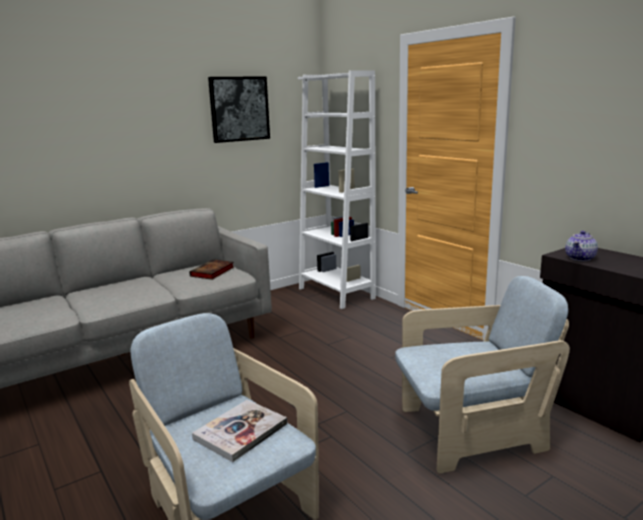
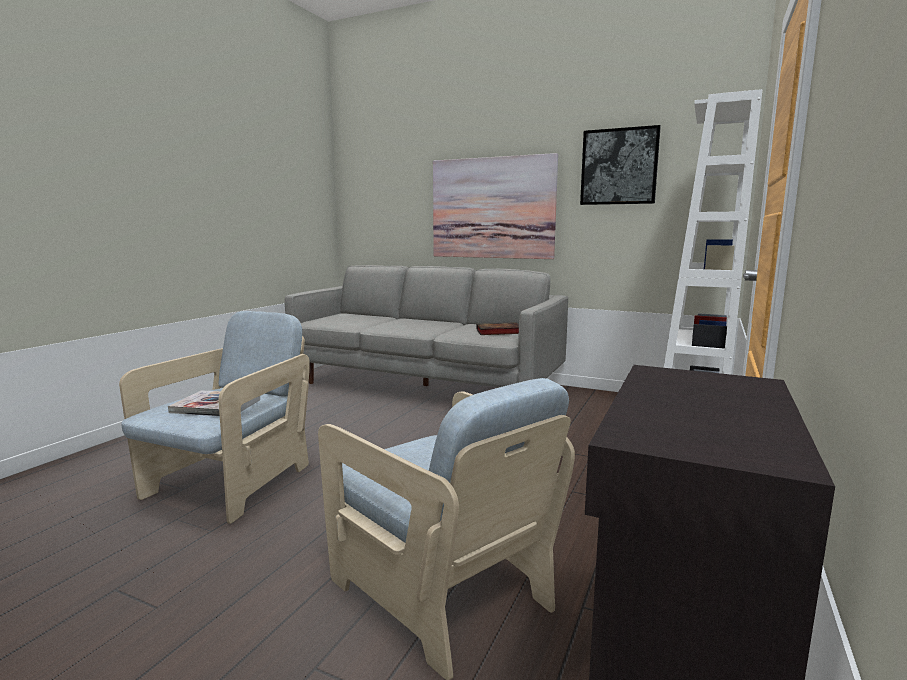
camera: 60 degrees right, 5 degrees down
(128, 151) = (492, 208): none -> picture
(580, 258) = (663, 383): teapot -> none

